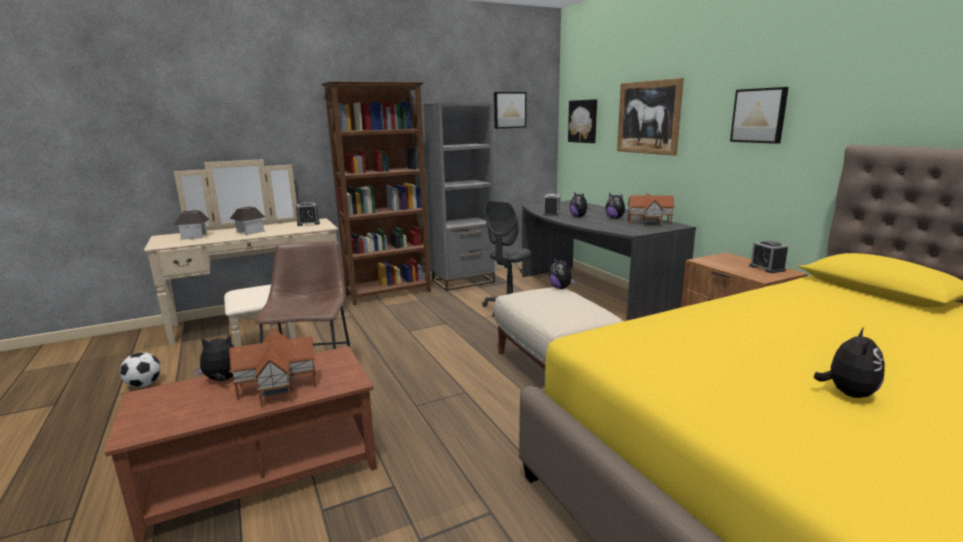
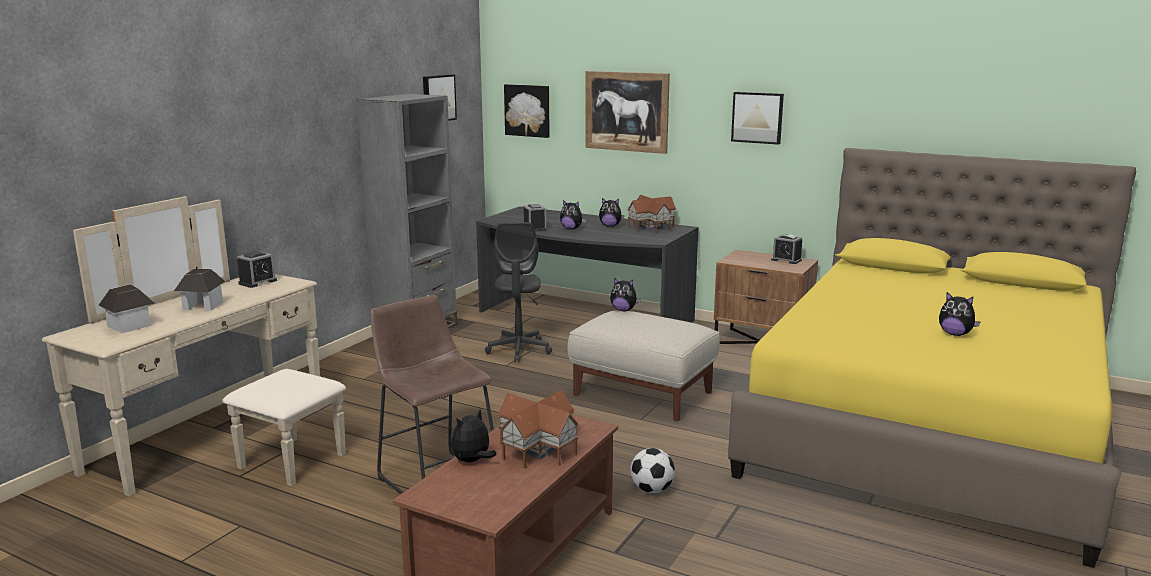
camera: 35 degrees left, 0 degrees up
(144, 384) = (199, 542): football -> football (651, 490)
(389, 293) = (342, 364): brown bookcase -> none
(847, 393) = (955, 334): plush toy -> plush toy turned 135 degrees clockwise

